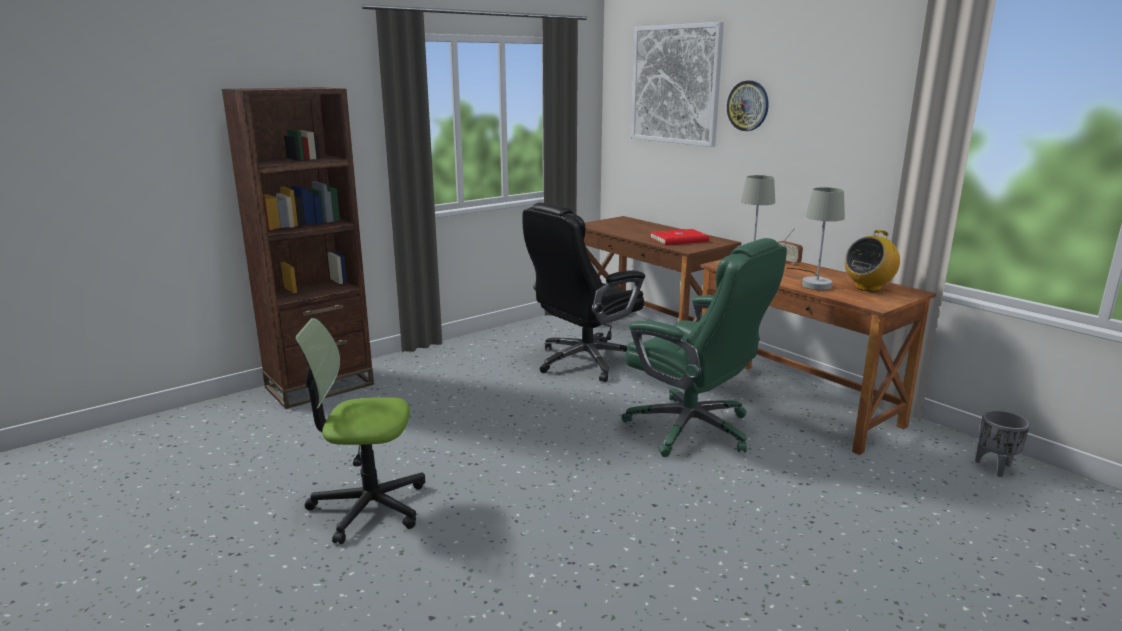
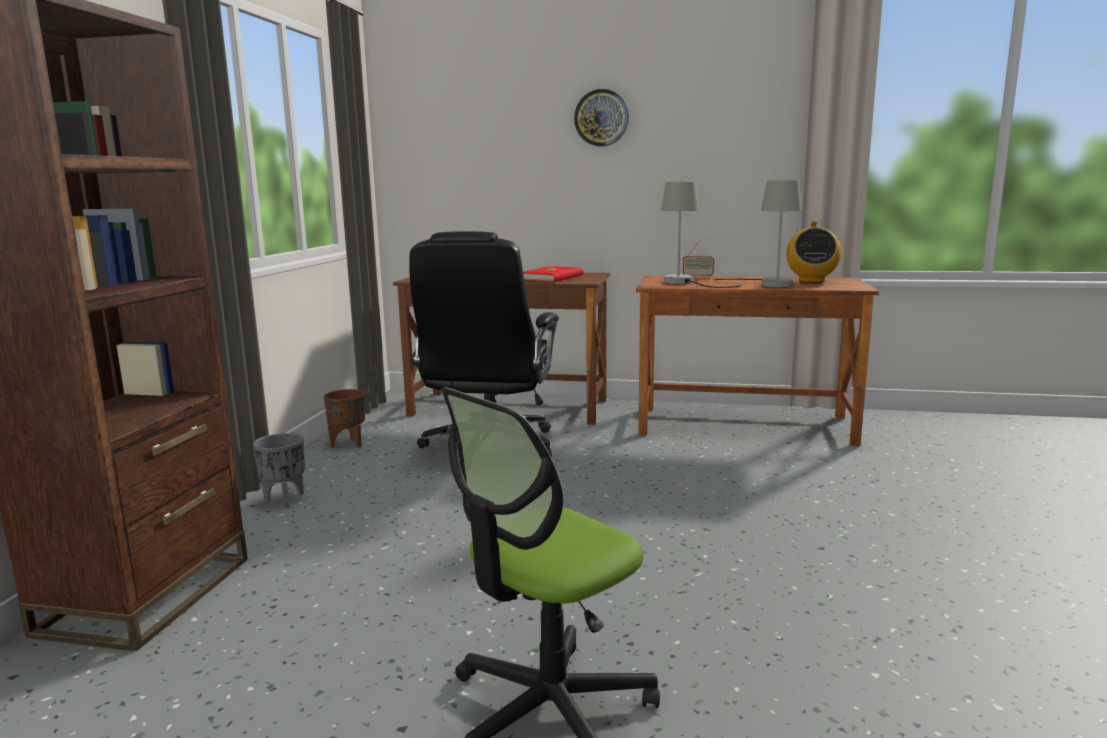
camera: 40 degrees left, 5 degrees down
(513, 334) = (348, 444): none -> brown planter
(675, 84) = (493, 100): picture -> none
(693, 429) = (712, 471): green office chair -> none
(995, 467) = (940, 424): grey planter -> grey planter (285, 500)

